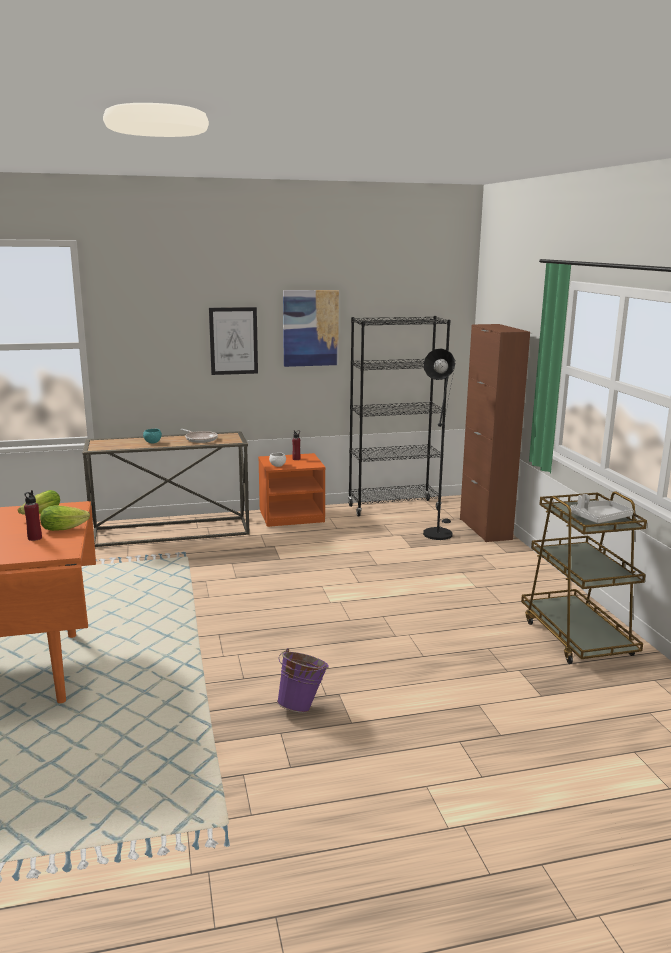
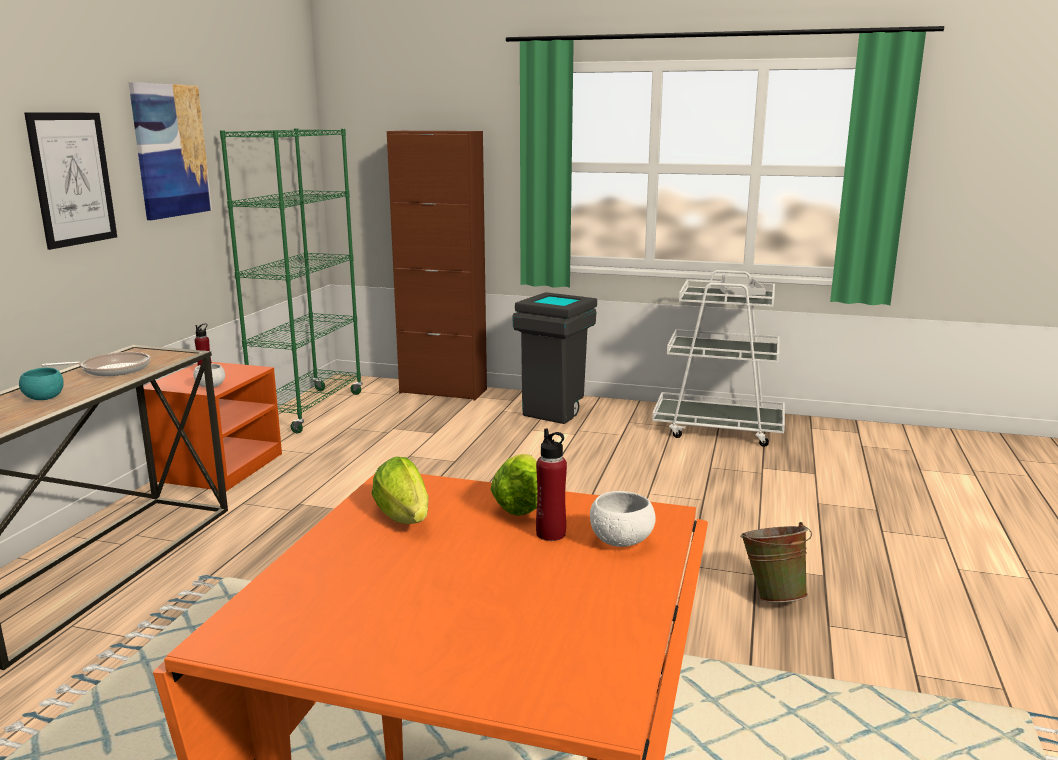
camera: 60 degrees left, 0 degrees up
(32, 550) = (621, 541): none -> white bowl
(302, 706) = (772, 595): purple bucket -> green bucket
(394, 508) = (309, 410): black bookcase -> green bookcase
(437, 532) = (415, 411): black floor lamp -> none
(505, 571) = (555, 413): none -> grey trash can
(576, 637) = (718, 429): brown cart -> white cart

